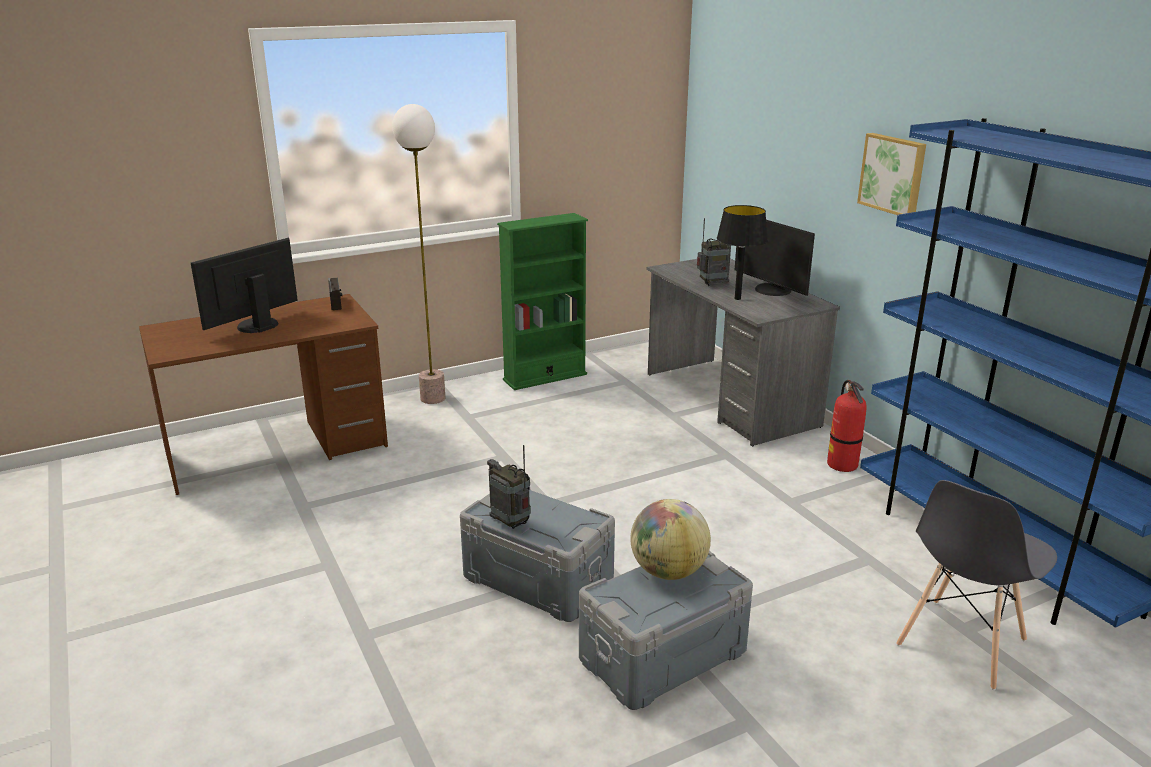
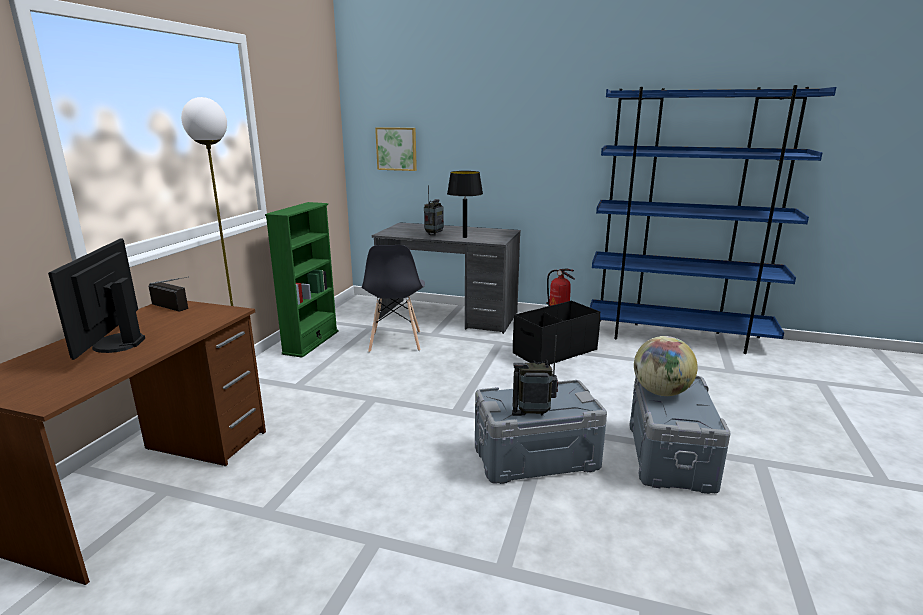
camera: 45 degrees left, 5 degrees down
(770, 493) = (554, 351): none -> black storage box
(771, 290) = (471, 230): monitor -> none
(893, 174) = (552, 135): picture -> picture (397, 149)
(960, 643) = (740, 377): grey chair -> grey chair (395, 342)

